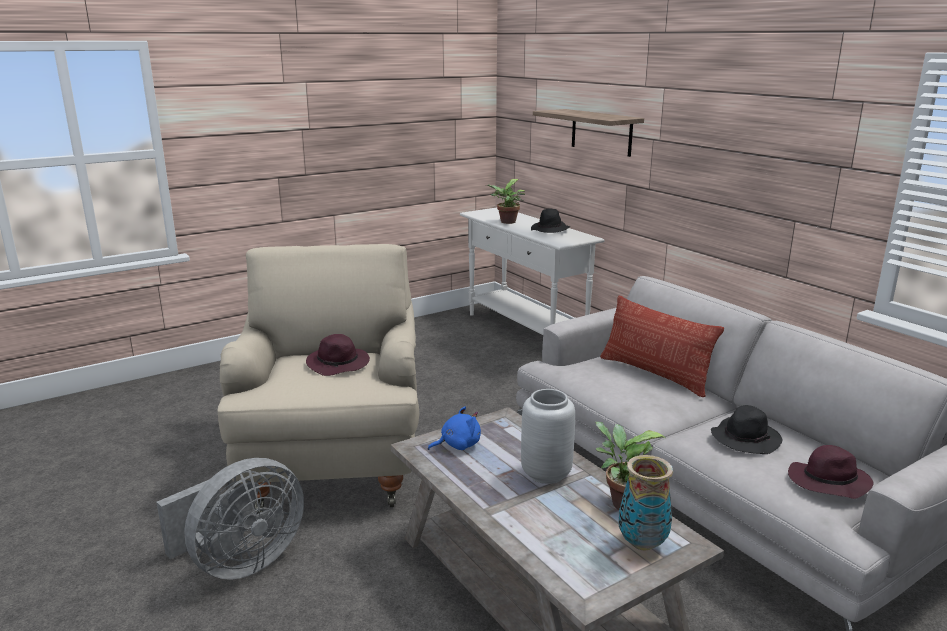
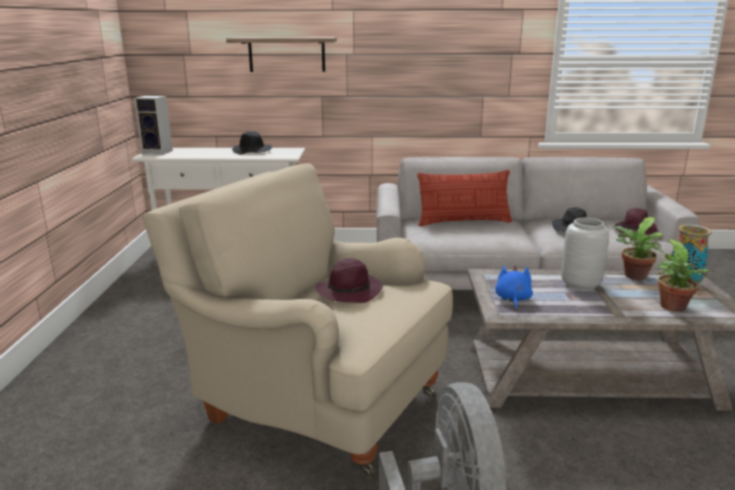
camera: 55 degrees left, 0 degrees up
(490, 212) = (158, 152): none -> speaker
(506, 222) = (200, 154): potted plant -> potted plant (674, 308)

